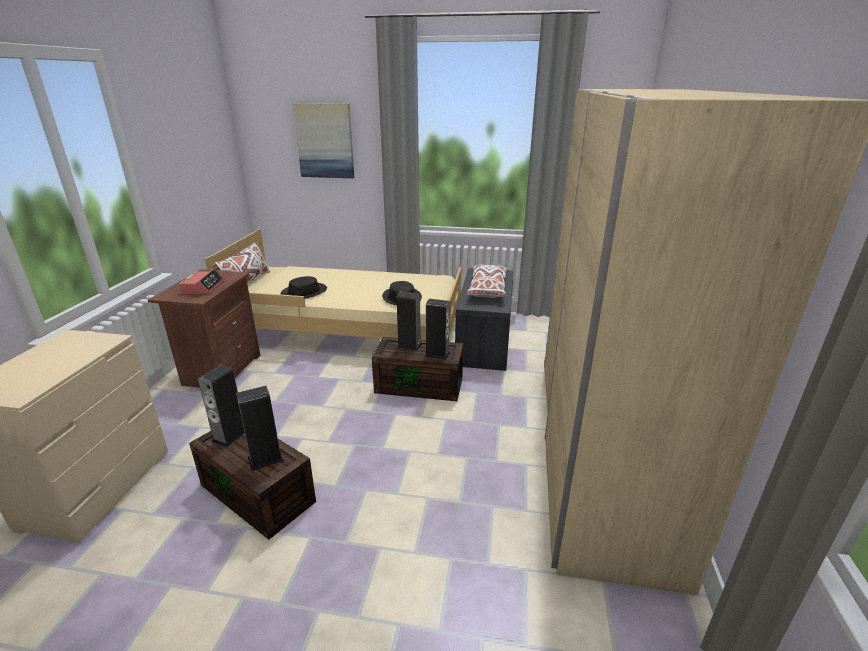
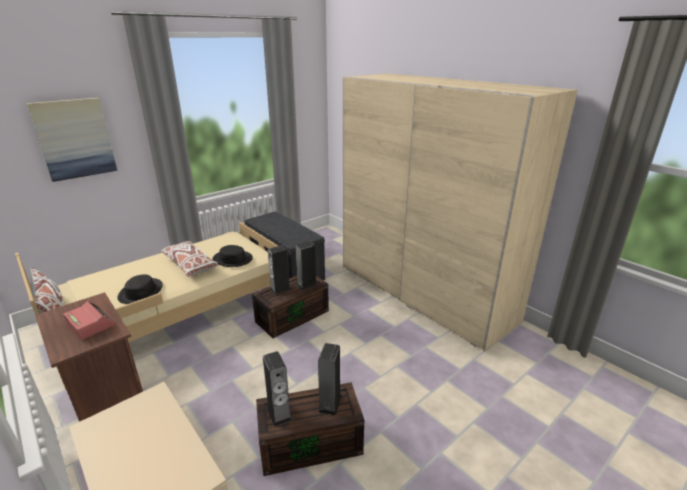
camera: 50 degrees left, 0 degrees up
(487, 289) = (285, 228): white pillow -> white pillow (190, 265)

